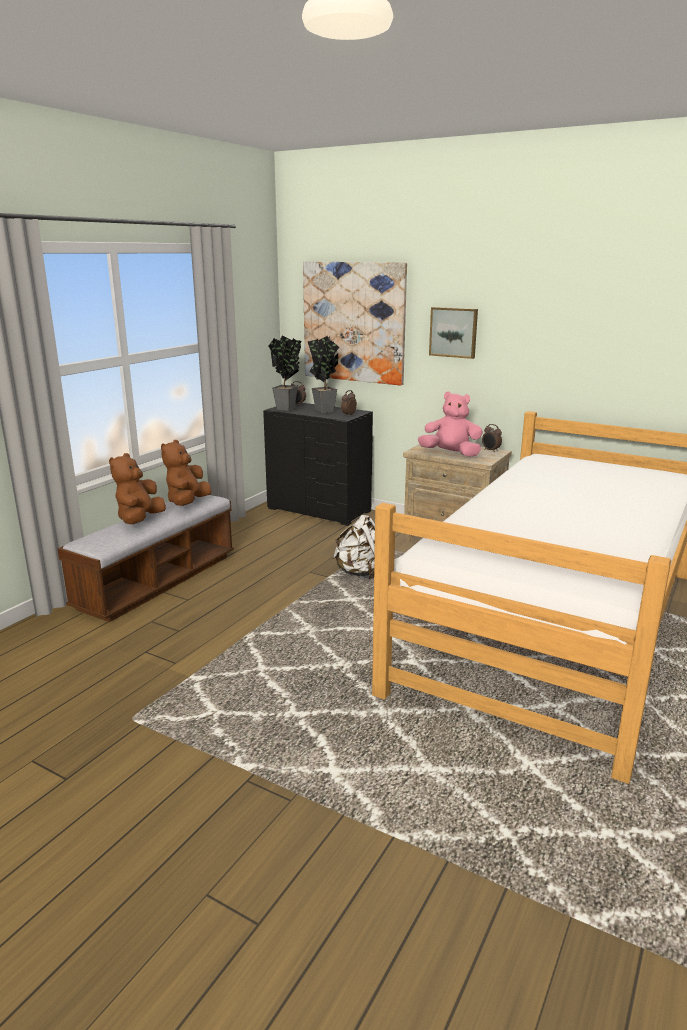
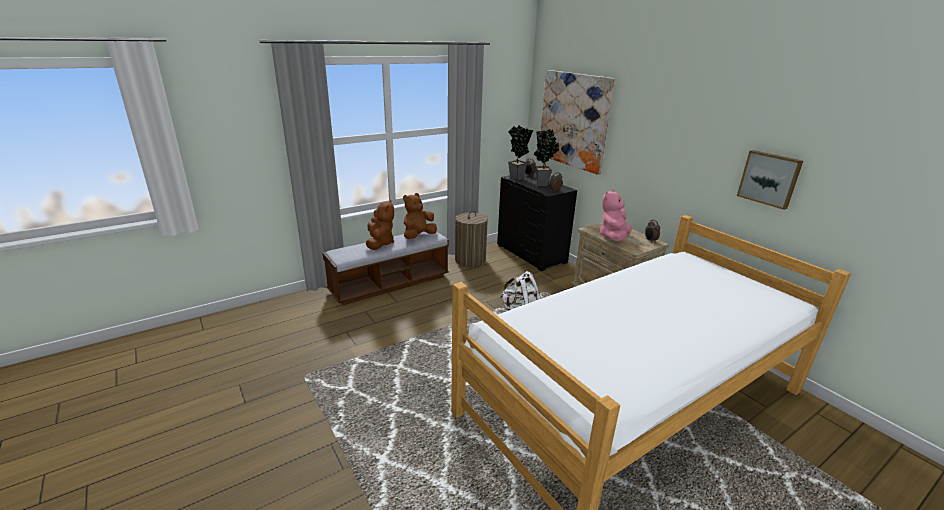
camera: 25 degrees right, 5 degrees up
(140, 520) = (380, 243): brown plush toy -> brown plush toy turned 135 degrees clockwise
(246, 531) = (470, 260): none -> laundry basket
(451, 454) = (613, 237): pink plush toy -> pink plush toy turned 105 degrees counterclockwise
(453, 332) = (641, 139): picture -> picture (769, 178)

